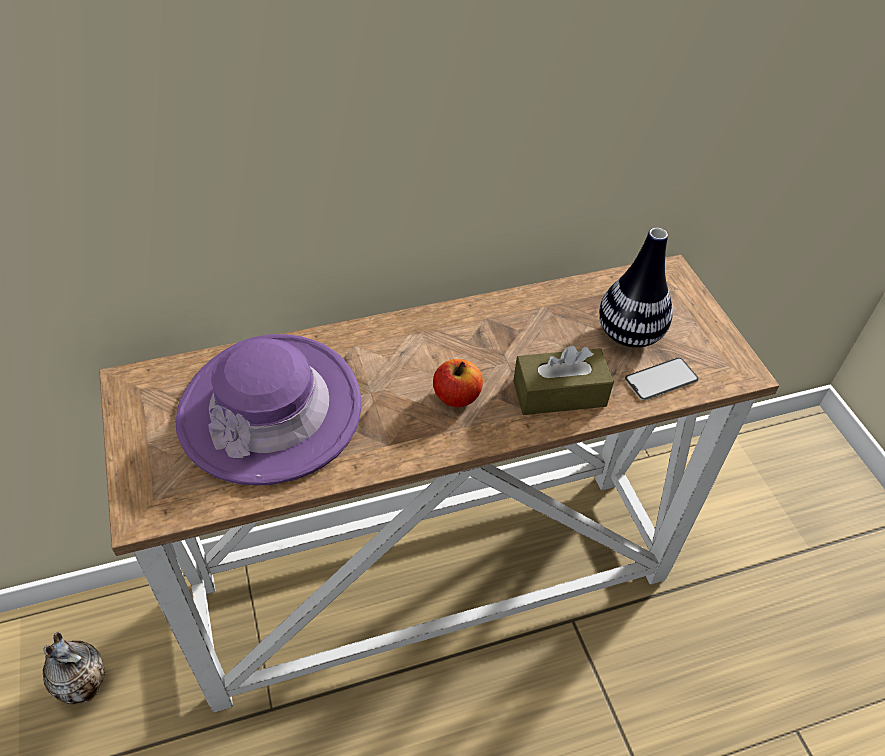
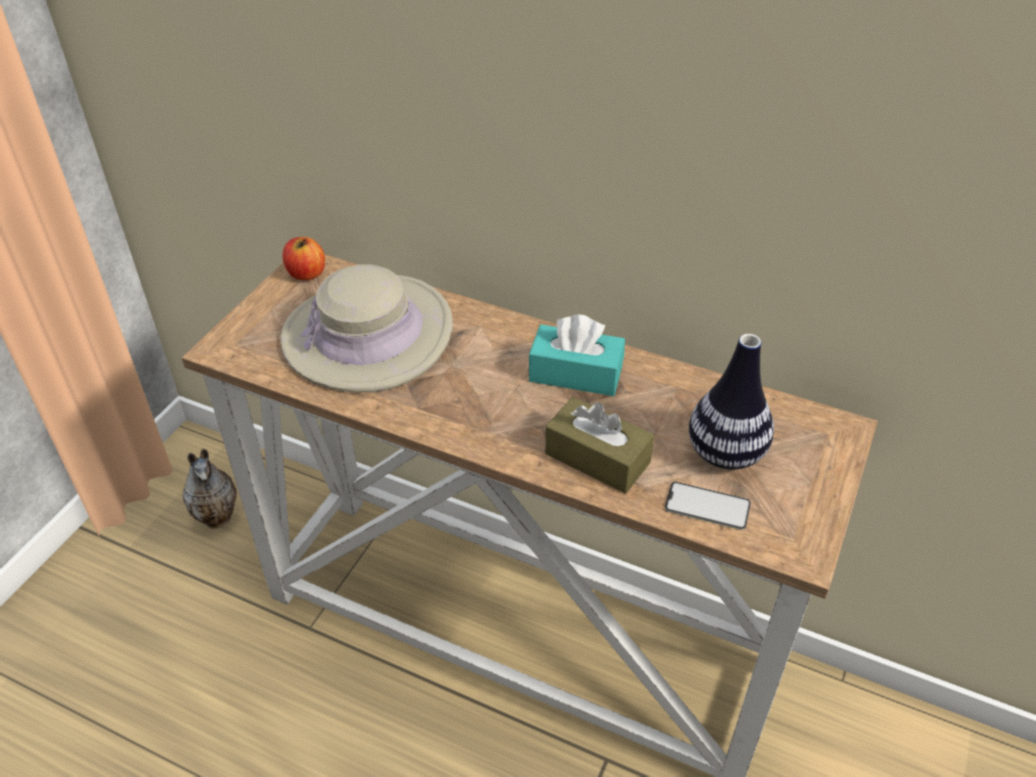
camera: 45 degrees right, 5 degrees down
(270, 410) = (368, 334): purple hat -> beige hat
(456, 396) = (510, 407): apple -> apple (306, 273)
(470, 339) = (575, 374): none -> turquoise tissue box

